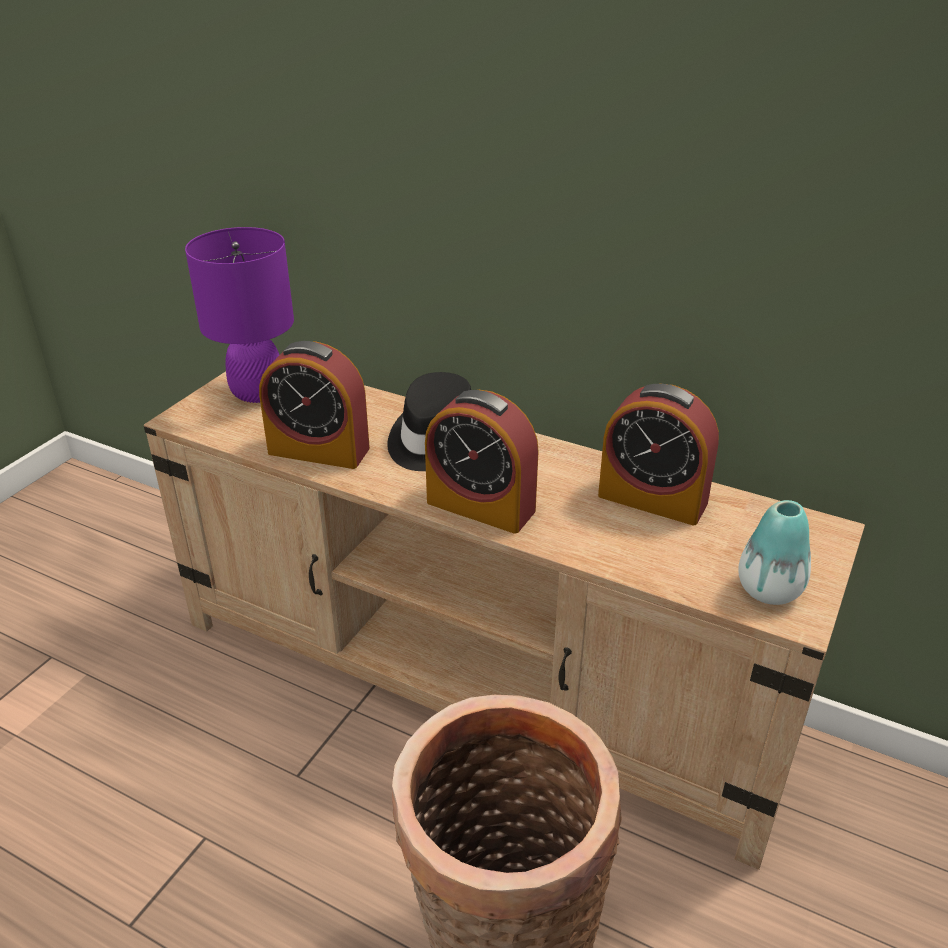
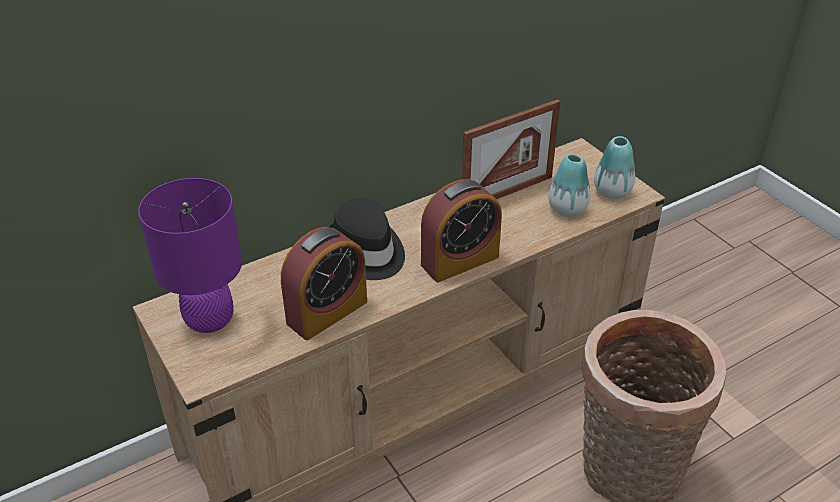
camera: 60 degrees left, 5 degrees up
(652, 499) = (507, 193): alarm clock -> picture frame
(677, 560) = (567, 209): none -> vase

